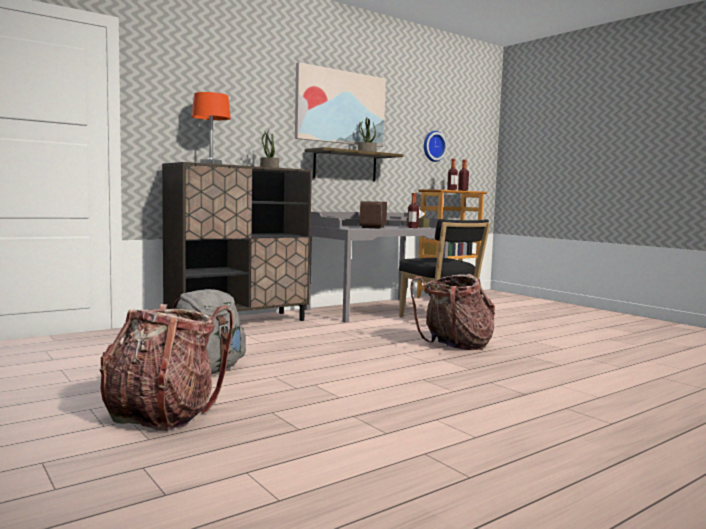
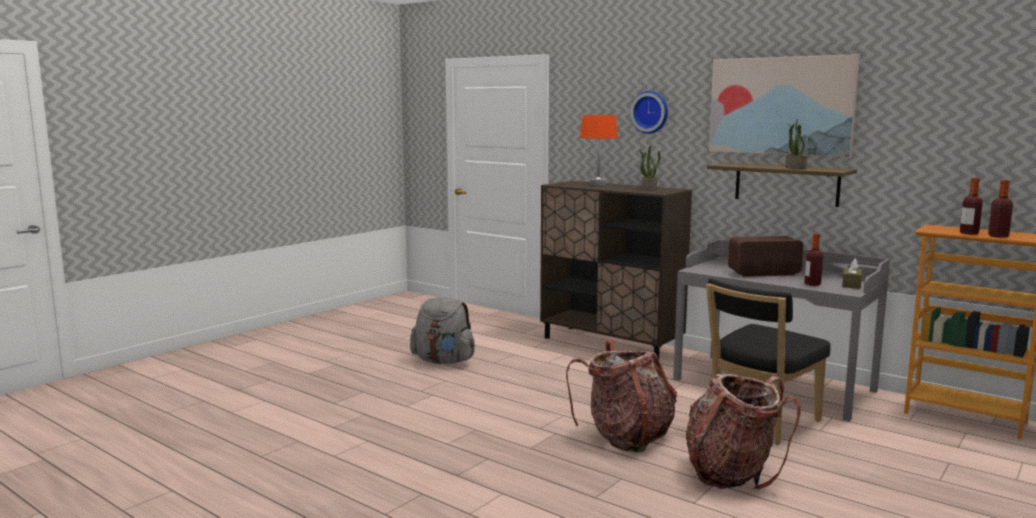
camera: 75 degrees right, 5 degrees up
(162, 414) = (348, 368): backpack -> backpack (731, 473)
(433, 146) = (977, 152): wall clock -> wall clock (650, 112)

